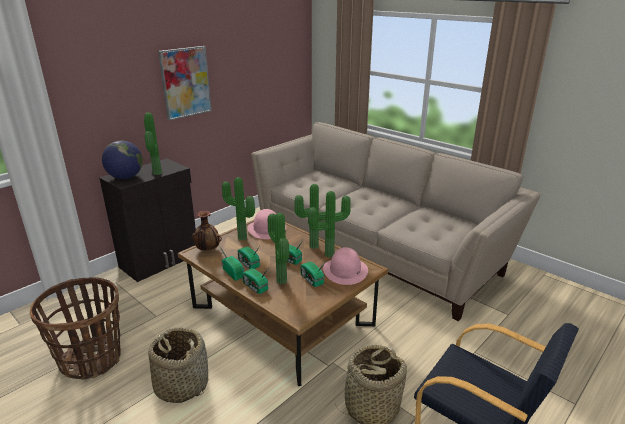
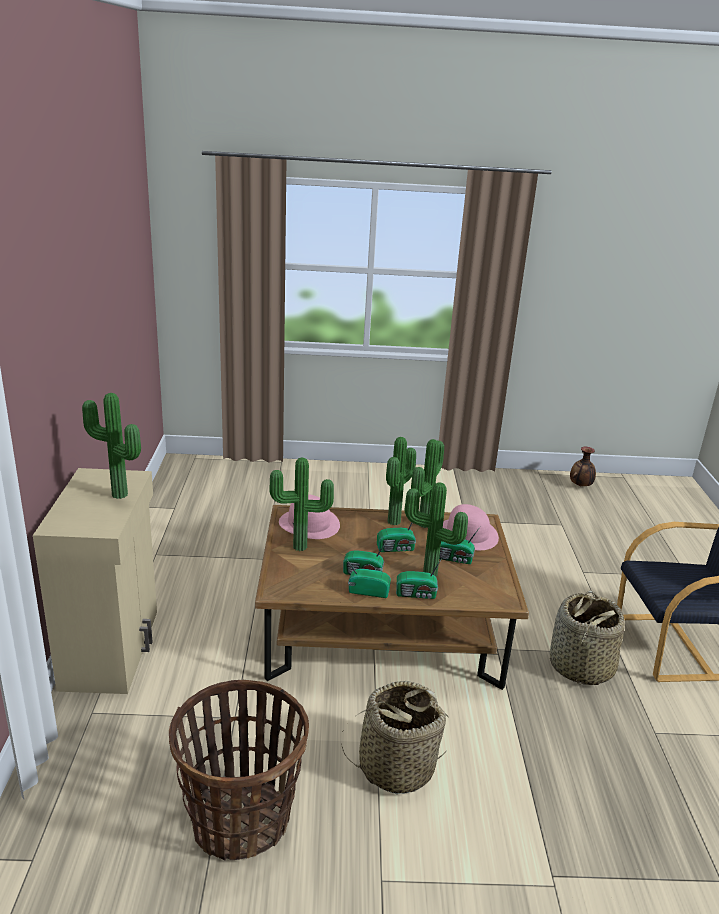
camera: 45 degrees left, 0 degrees up
(125, 177) = (83, 519): globe -> none
(160, 260) = (112, 648): black cabinet -> beige cabinet
(185, 82) = (79, 327): picture -> none
(207, 250) = (286, 580): vase -> vase (580, 486)
(377, 246) = (363, 505): beige sofa -> none

